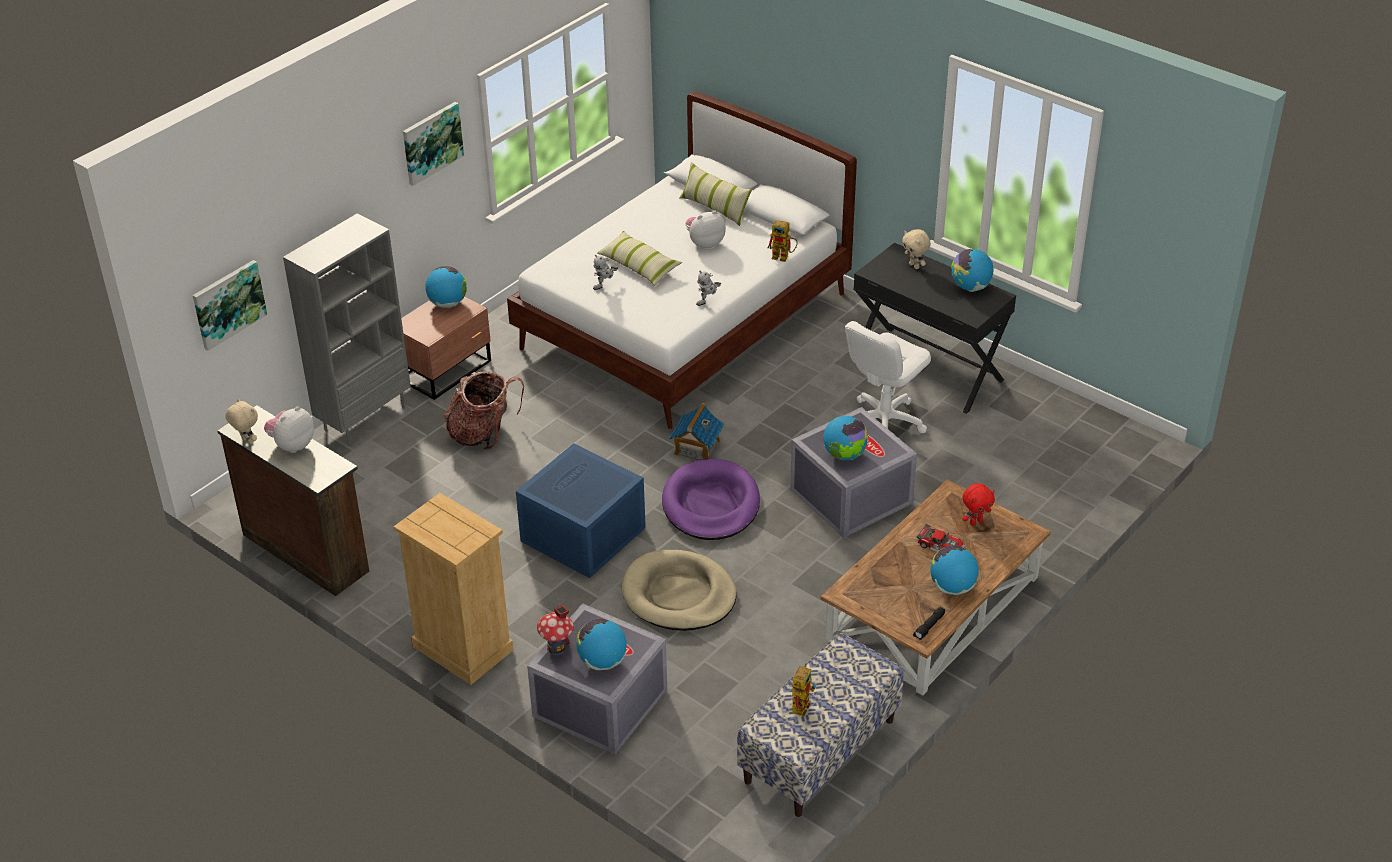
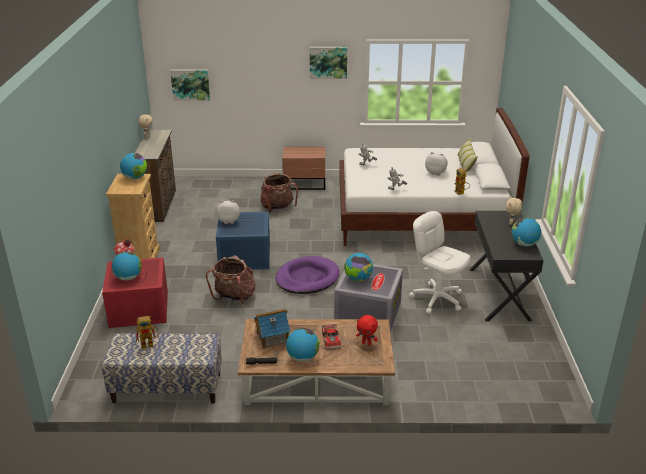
camera: 50 degrees right, 10 degrees down
(292, 445) = (155, 143): plush toy -> plush toy (229, 221)
(364, 418) = (252, 182): grey bookcase -> none
(447, 303) = (315, 150): globe -> globe (135, 178)
(598, 703) = (138, 308): grey storage box -> red storage box
(639, 266) = (393, 166): pillow -> none
(679, 595) = (234, 297): beige dog bed -> backpack
(696, 448) = (340, 257): toy house -> toy house (272, 338)
(883, 422) = (437, 299): white office chair -> white office chair turned 45 degrees clockwise

